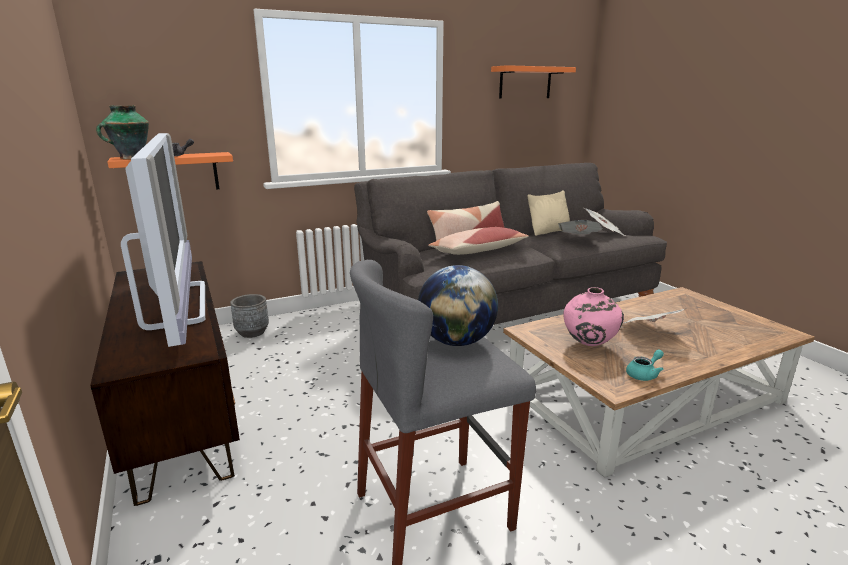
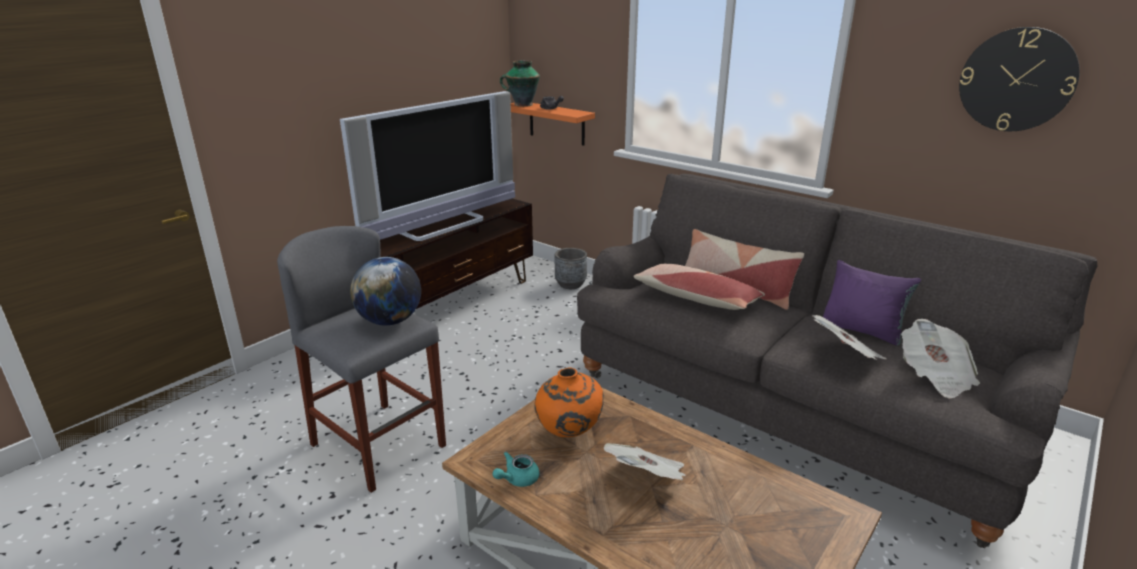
camera: 65 degrees right, 5 degrees up
(525, 83) = (1016, 80): orange shelf -> wall clock
(548, 232) = (862, 330): beige pillow -> purple pillow
(589, 345) = (568, 434): pink vase -> orange vase
(644, 374) = (517, 479): turquoise teapot -> turquoise teapot turned 105 degrees clockwise

